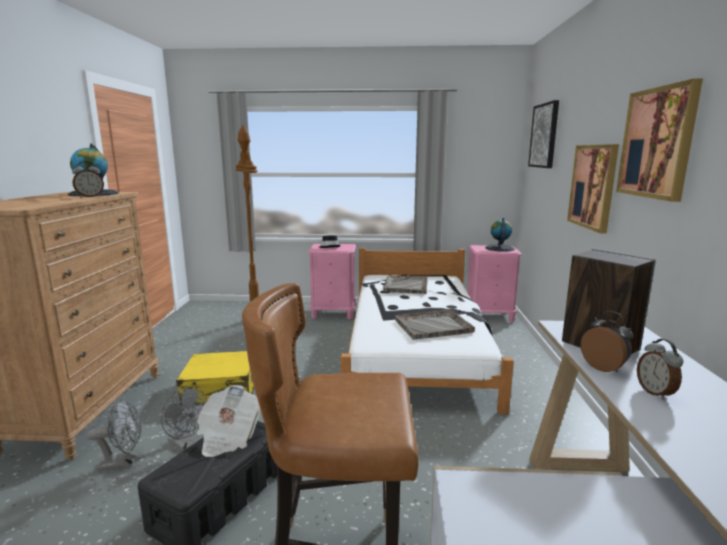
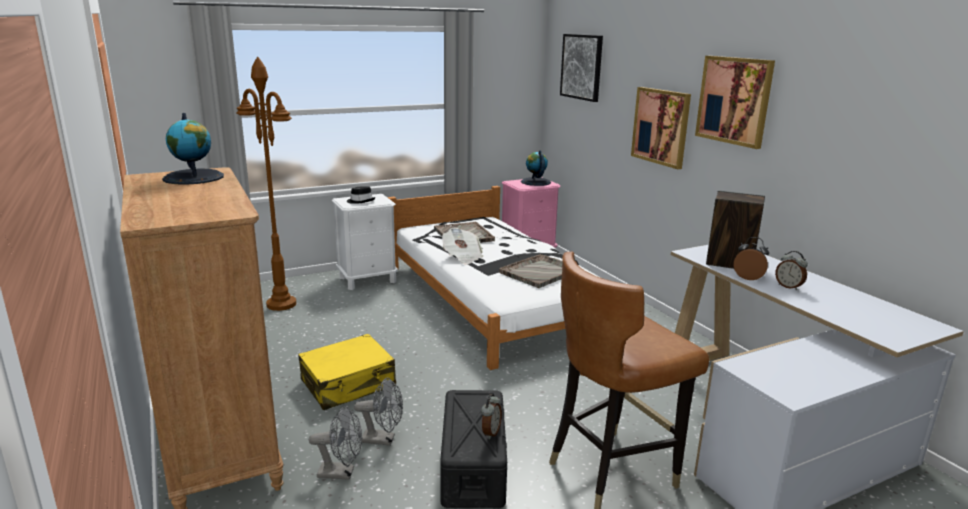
camera: 30 degrees left, 5 degrees up
(90, 197) = (220, 184): alarm clock -> alarm clock (490, 433)
(123, 462) = (342, 473): grey fan -> grey fan turned 45 degrees clockwise
(228, 436) = (467, 408): newspaper -> newspaper (462, 257)
(333, 313) = (367, 280): pink nightstand -> white nightstand

